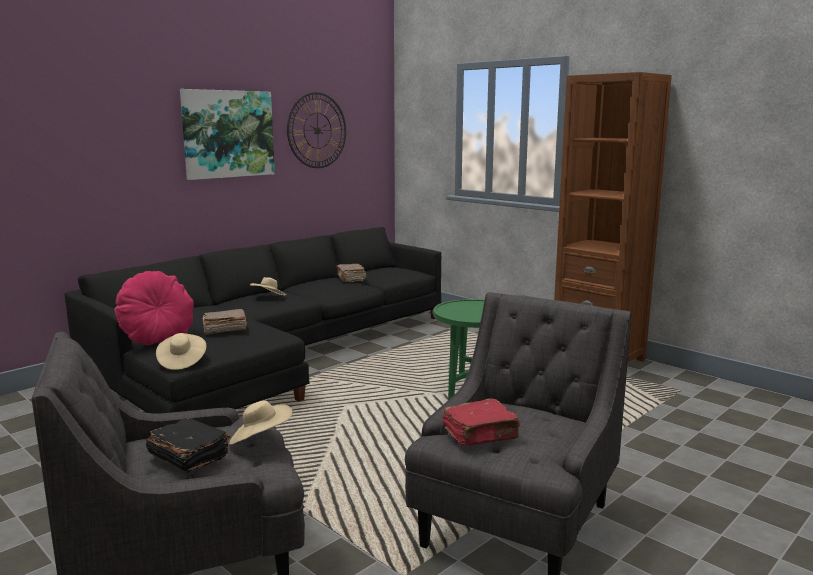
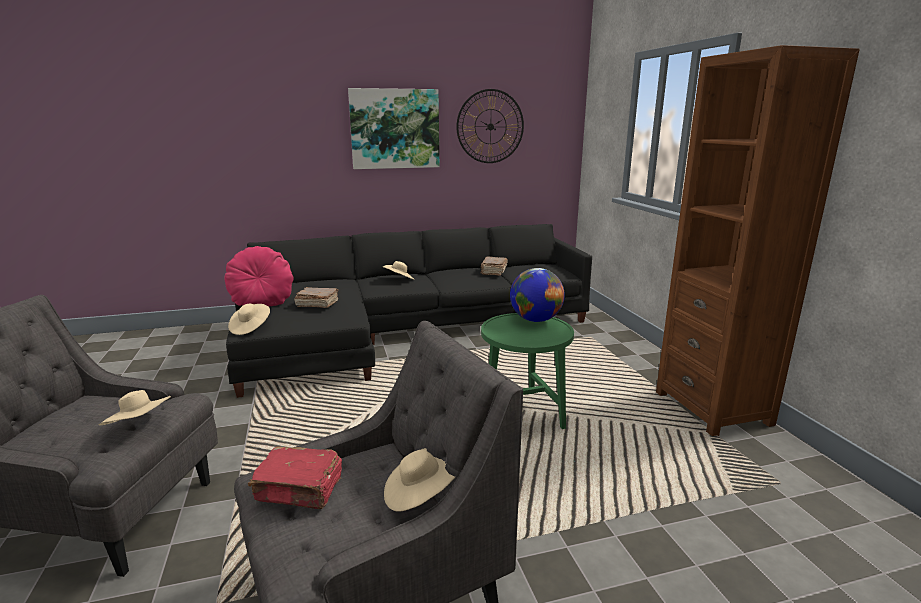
camera: 30 degrees right, 5 degrees up
(189, 457) = (72, 426): black book -> none
(472, 303) = (535, 320): none -> globe
(562, 415) = (420, 494): none -> beige hat

